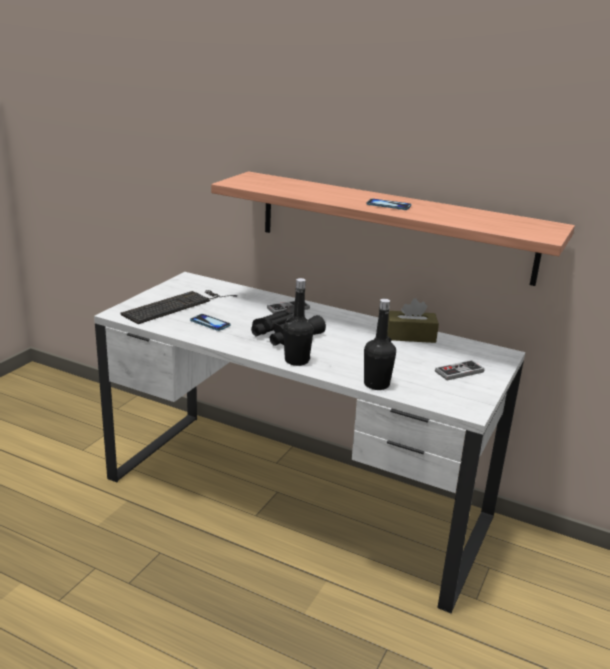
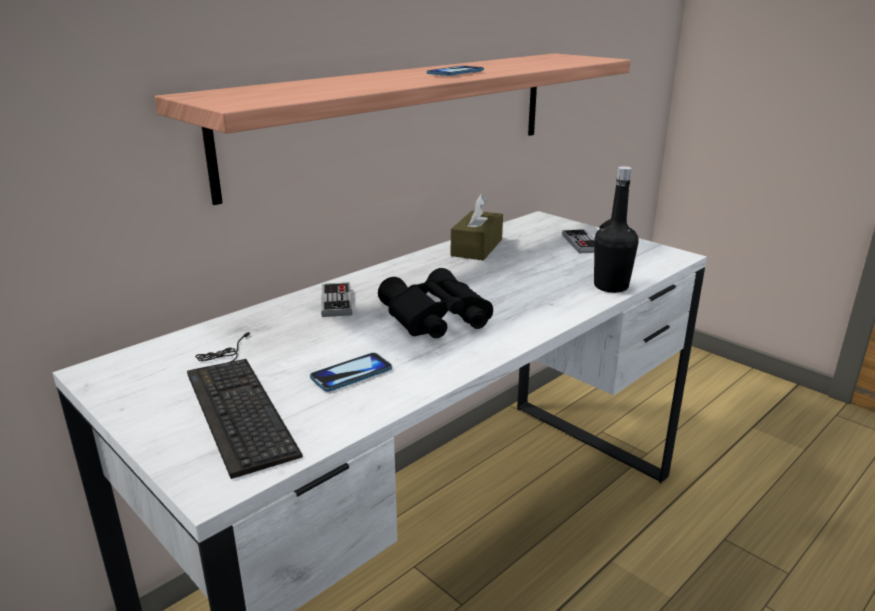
camera: 70 degrees left, 0 degrees up
(296, 360) = (530, 322): black bottle -> none

